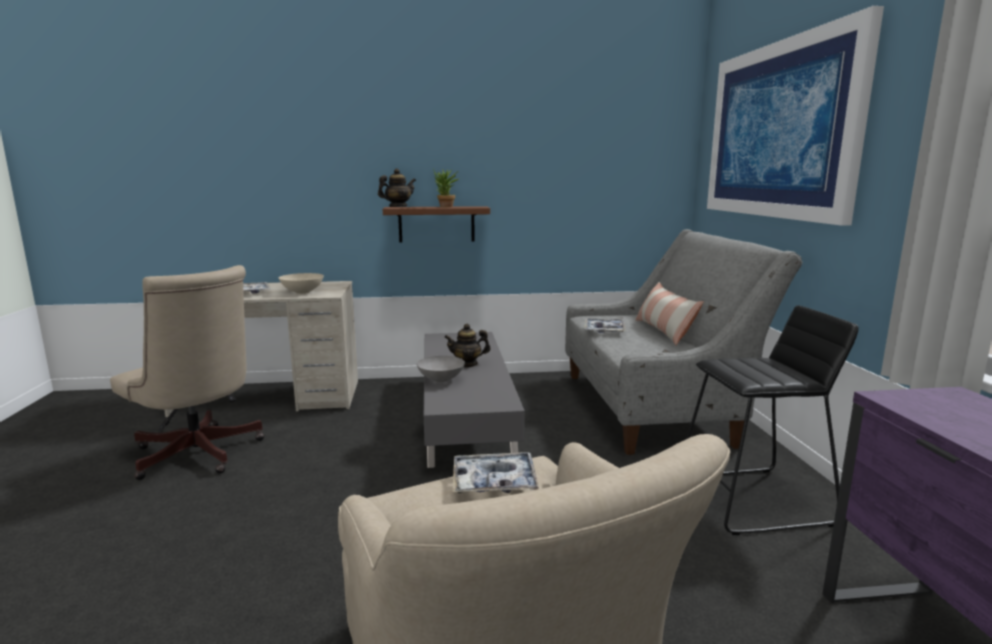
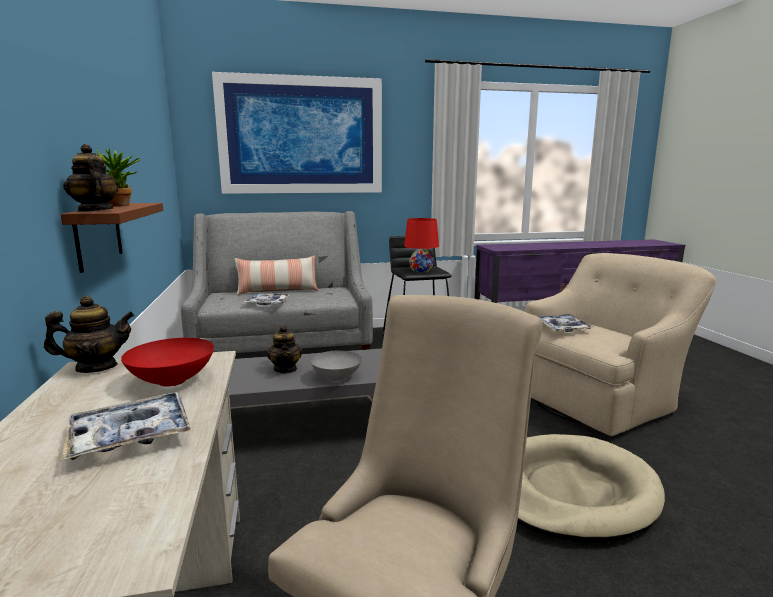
camera: 95 degrees left, 0 degrees up
(277, 552) = (570, 491): none -> beige dog bed
(303, 292) = (172, 380): beige bowl -> red bowl
(337, 283) = (96, 367): none -> teapot
(743, 368) = (420, 270): none -> red table lamp

